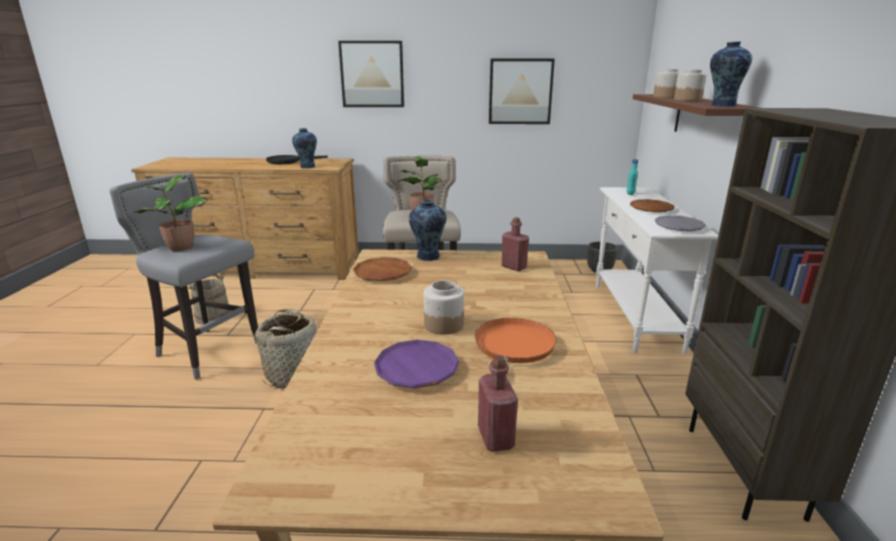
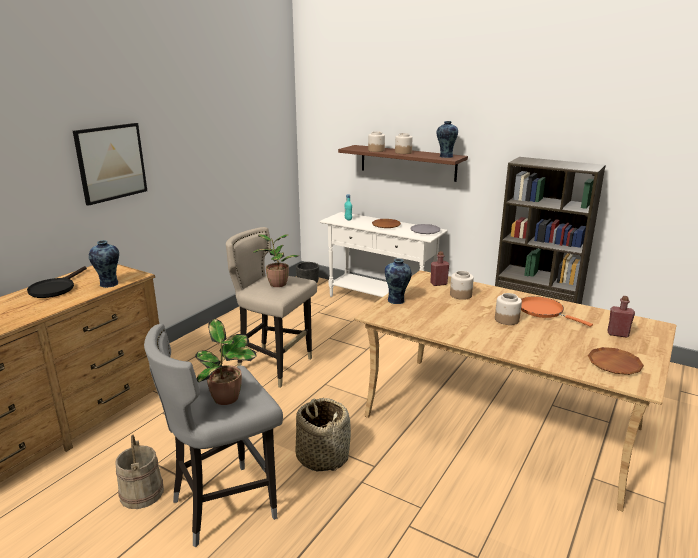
camera: 60 degrees left, 0 degrees up
(382, 273) = (413, 319): brown plate -> brown plate (614, 364)
(416, 369) = (553, 336): purple plate -> none
(493, 284) = (460, 295): none -> jar
(520, 91) = (230, 155): picture -> none

